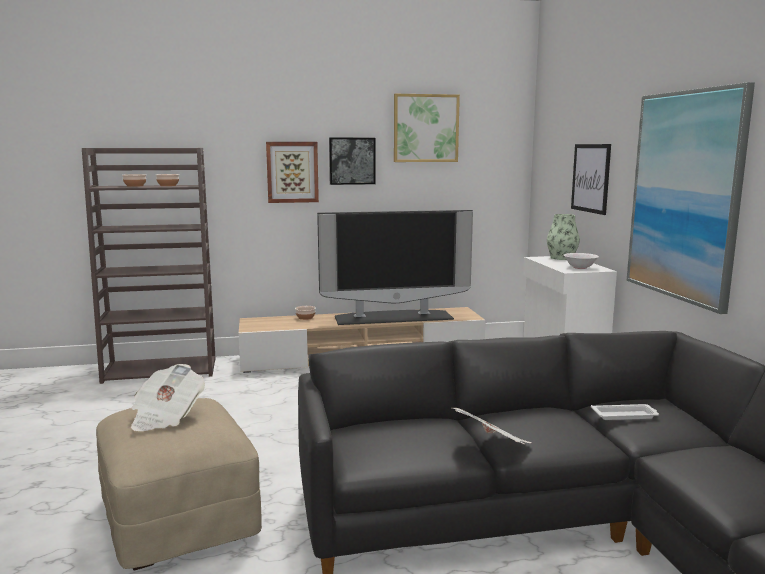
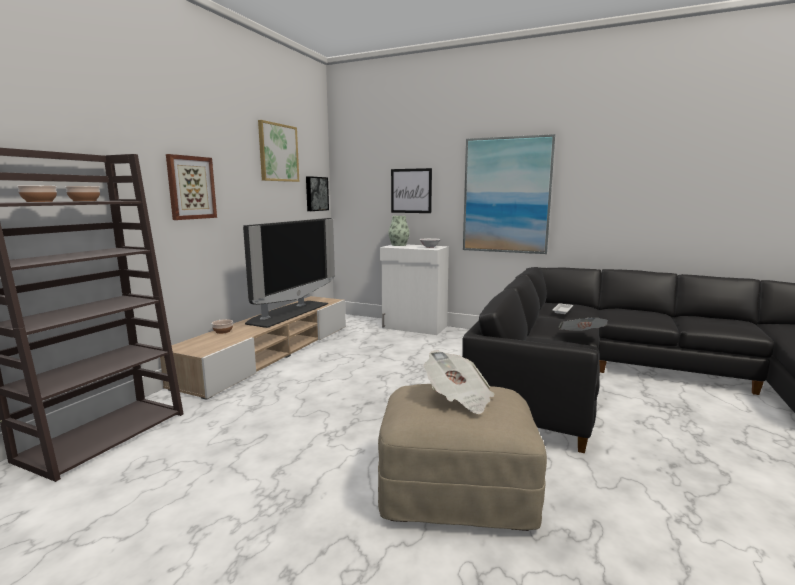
camera: 55 degrees left, 0 degrees up
(352, 161) = (234, 178): picture -> picture (316, 194)

